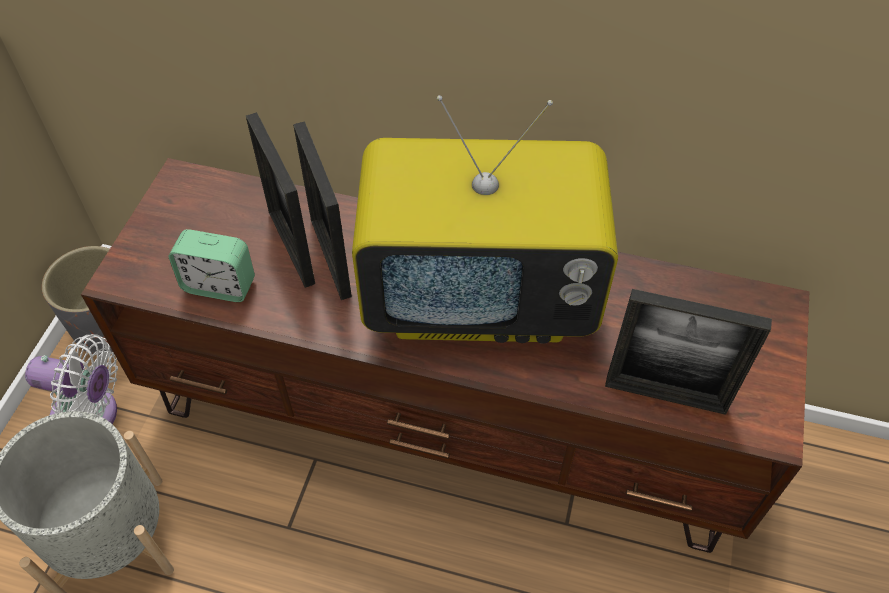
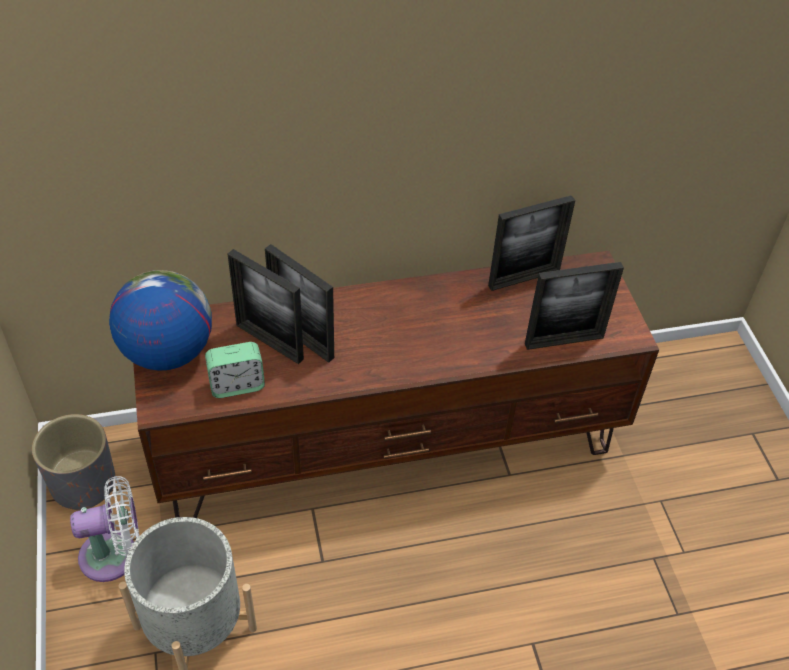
camera: 30 degrees left, 5 degrees down
(174, 215) = (167, 352): none -> globe
(481, 297) = (419, 326): television -> none
(661, 286) = (524, 278): none -> picture frame

